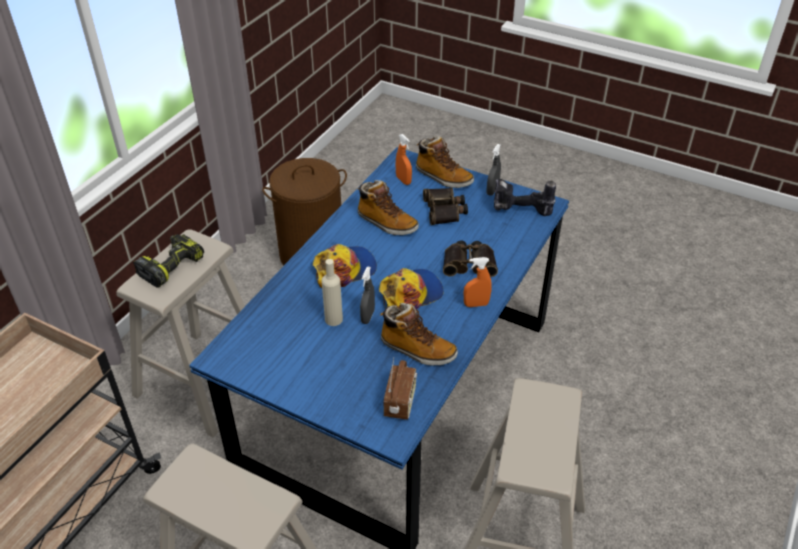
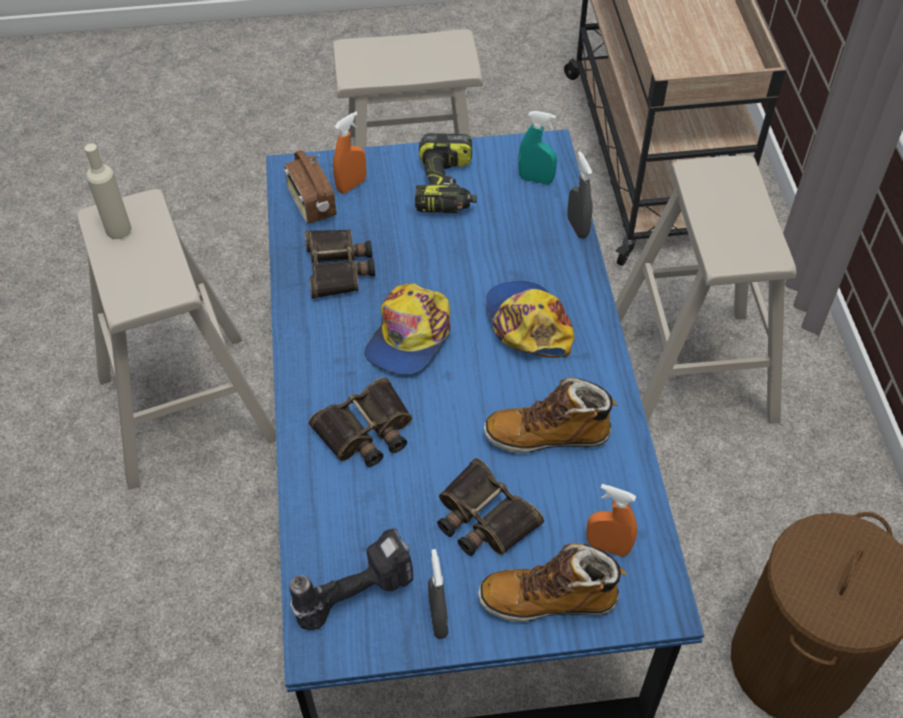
camera: 145 degrees right, 10 degrees up
(171, 265) = (739, 210): power drill -> power drill (447, 187)
(249, 341) = (536, 179): none -> turquoise spray bottle
(333, 319) = (471, 251): beige bottle -> beige bottle (118, 230)
(344, 269) = (527, 323): cap -> cap turned 135 degrees clockwise
(367, 316) = (434, 276): grey spray bottle -> grey spray bottle (577, 227)
(417, 350) = (339, 268): boot -> binoculars
(476, 304) = (310, 368): orange spray bottle -> orange spray bottle (351, 185)

